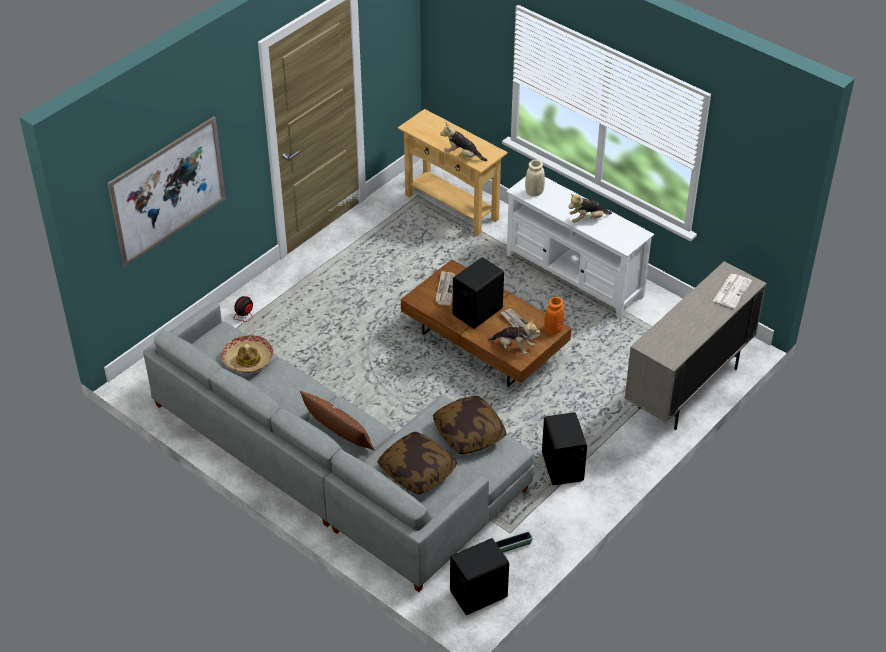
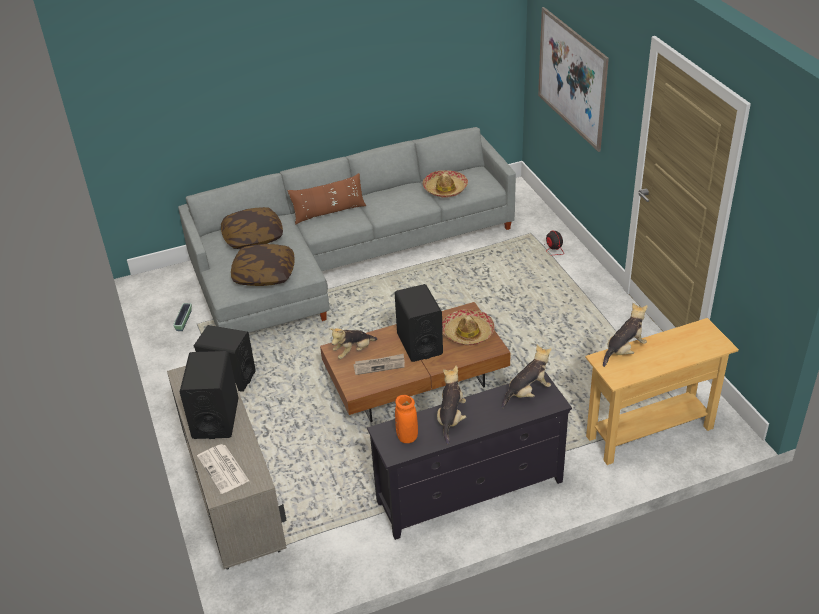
camera: 120 degrees right, 5 degrees down
(445, 289) = (467, 333): newspaper -> hat
(478, 594) = (162, 289): black speaker -> black speaker (215, 418)
(534, 193) = (527, 392): beige vase -> plush toy
(553, 330) = (354, 387): orange vase -> orange vase (407, 436)
(574, 275) = (470, 492): white tv stand -> black tv stand

